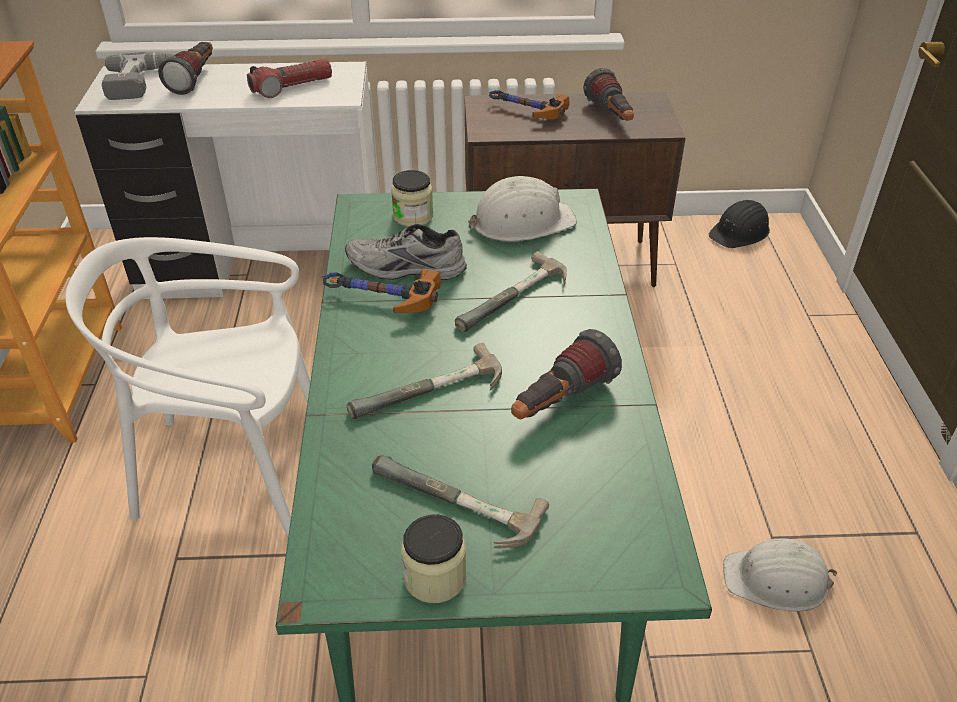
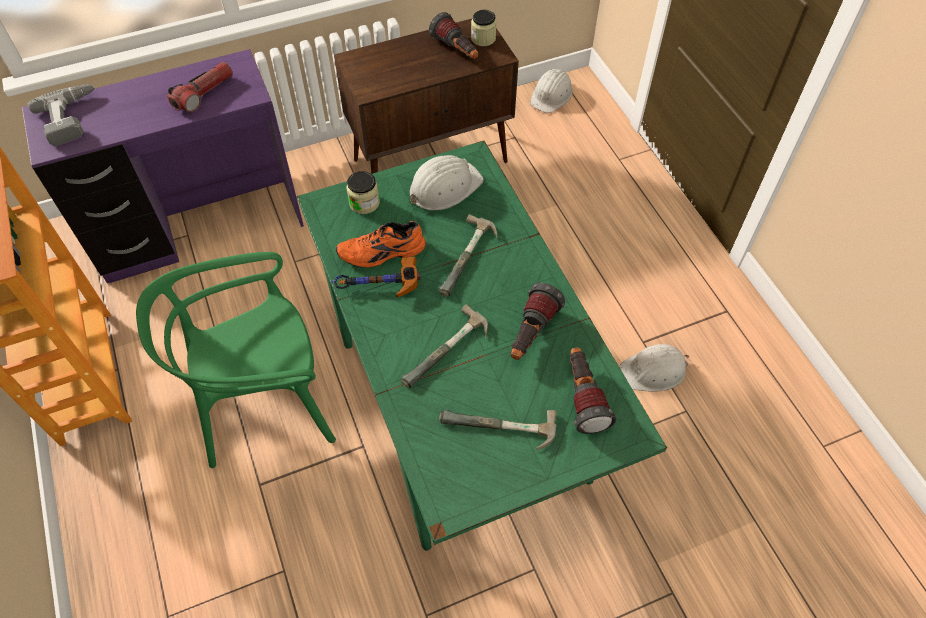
camera: 20 degrees left, 15 degrees up
(196, 79) = (116, 104): flashlight -> flashlight (583, 397)
(233, 469) = (264, 405): white chair -> green chair
(264, 273) = (201, 230): white desk -> purple desk
(405, 269) = (382, 253): grey shoe -> orange shoe
(435, 577) = (510, 480): jar -> jar (483, 38)
(524, 112) = (389, 62): hammer -> none
(740, 232) = (551, 95): black hard hat -> white hard hat

